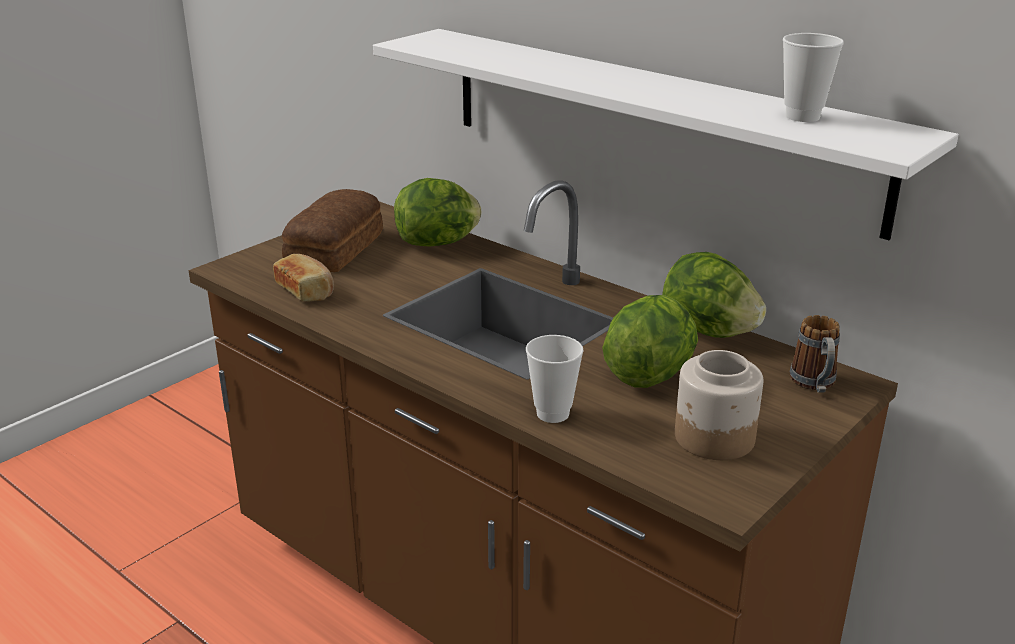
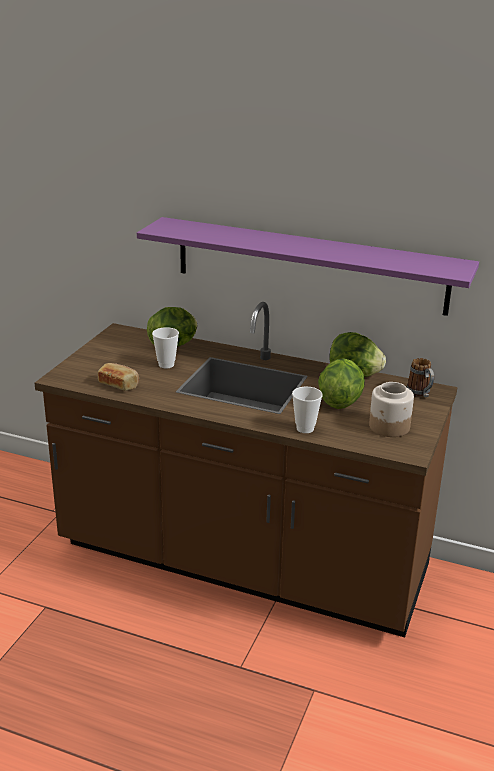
camera: 20 degrees left, 0 degrees up
(338, 248) = (116, 356): bread -> none
(652, 124) = (309, 265): white shelf -> purple shelf
(802, 117) = (405, 259): cup -> cup (166, 365)

